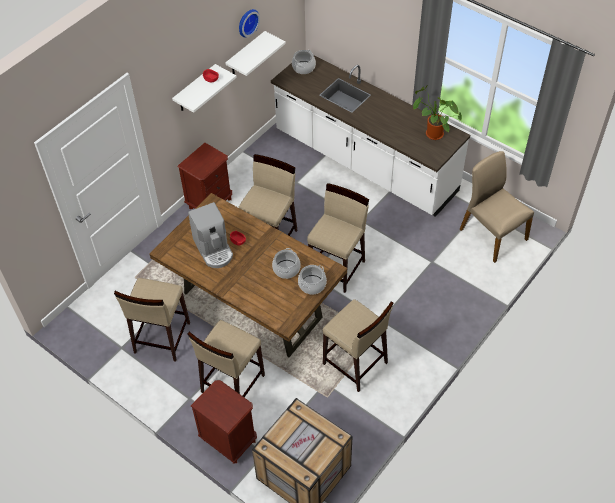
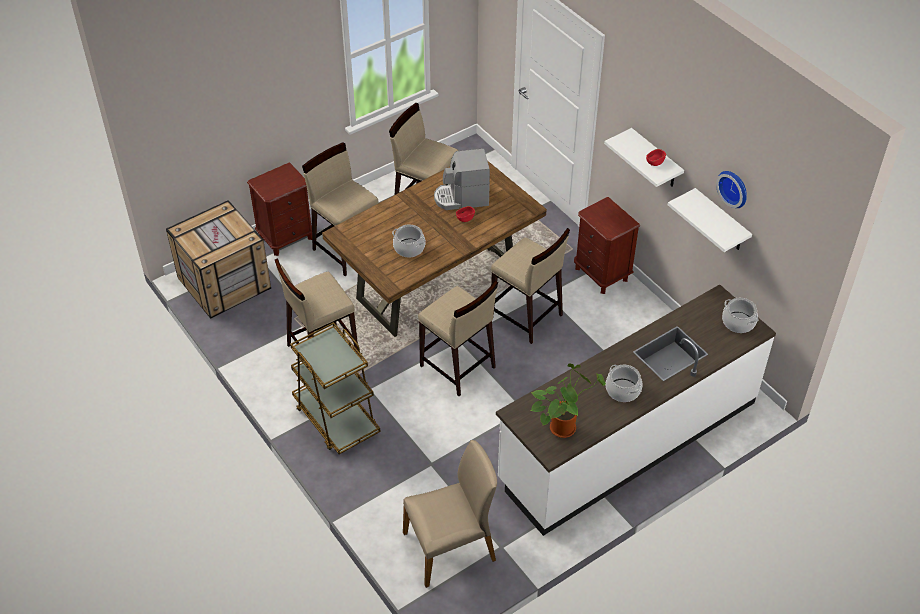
camera: 105 degrees right, 5 degrees down
(312, 285) = (378, 264): cooking pot -> cooking pot (622, 390)
(419, 331) = (336, 419): none -> brown cart

